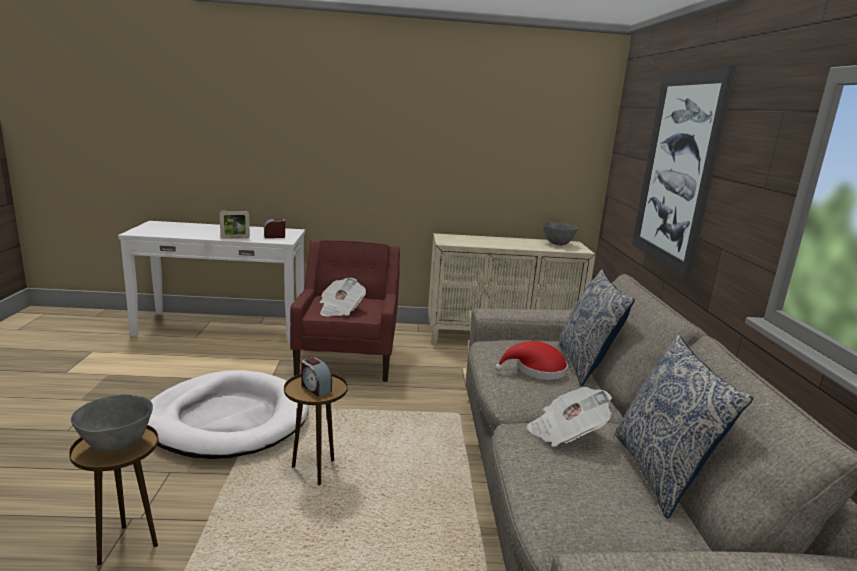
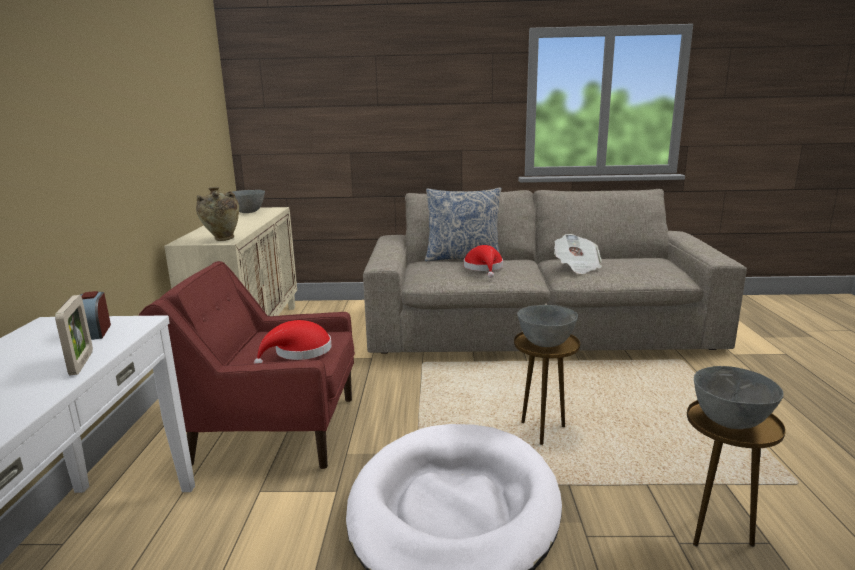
camera: 85 degrees left, 0 degrees up
(315, 388) = (545, 344): alarm clock -> grey bowl
(340, 310) = (299, 352): newspaper -> red hat
(450, 242) = (222, 239): none -> beige vase
(660, 473) = (600, 256): pillow -> none
(676, 169) = (379, 106): picture -> none

